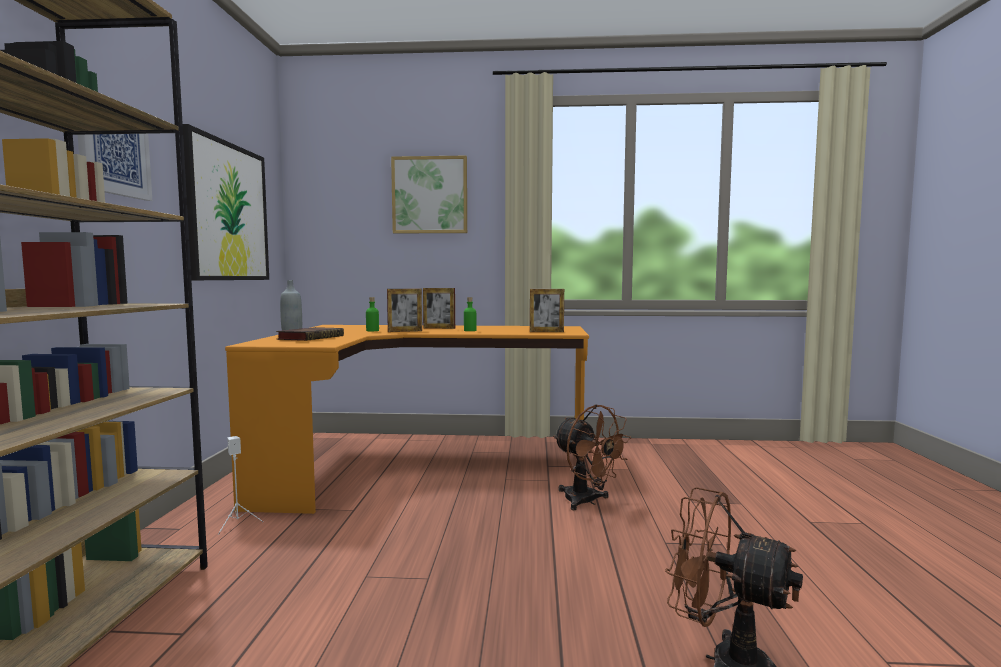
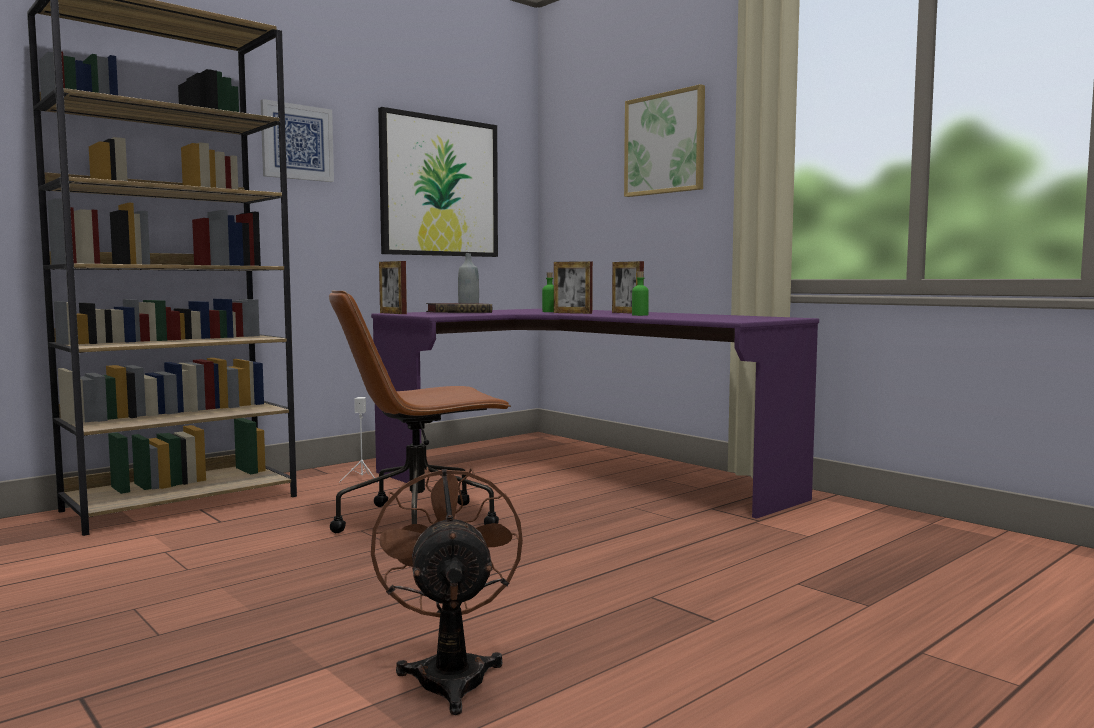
camera: 45 degrees right, 0 degrees up
(398, 547) = (420, 522): none -> brown office chair
(416, 463) = (582, 475): orange desk -> purple desk
(546, 332) = (714, 319): picture frame -> picture frame (393, 313)
(587, 502) = (665, 545): brown fan -> none

